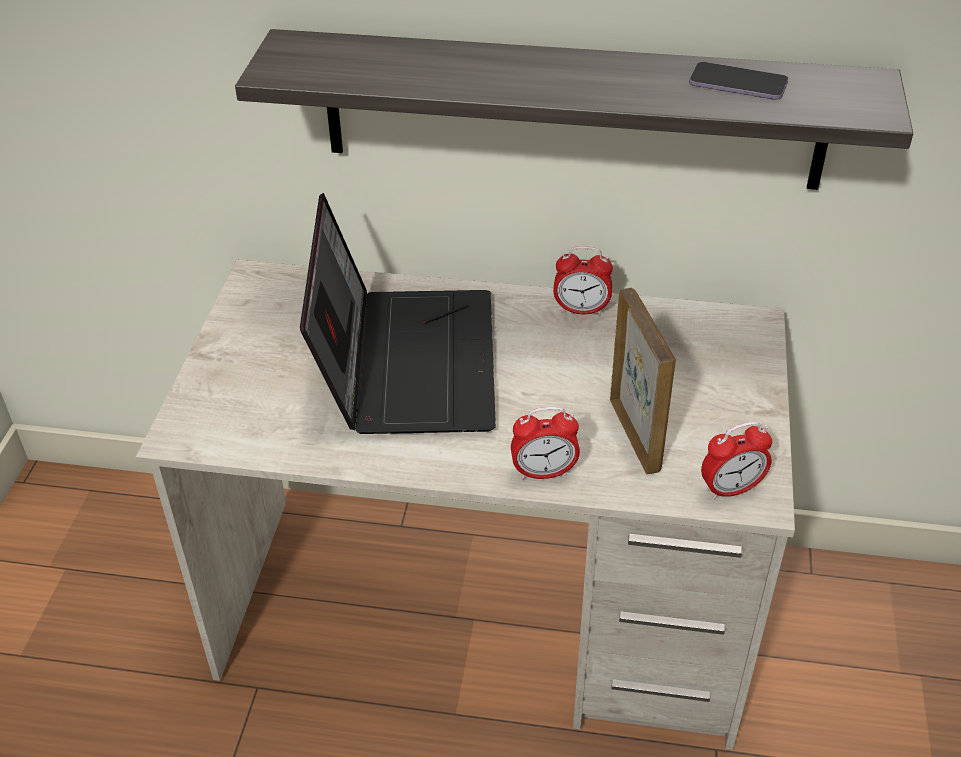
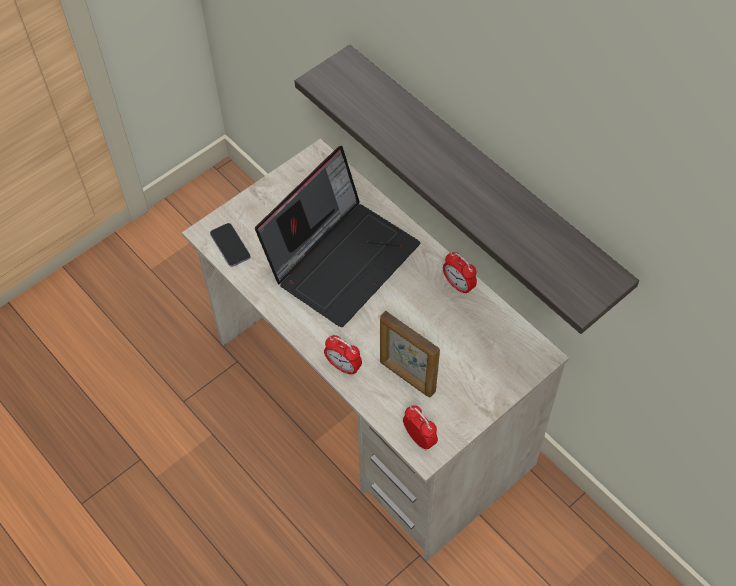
camera: 40 degrees right, 15 degrees up
(635, 434) = (407, 377): picture frame -> picture frame turned 105 degrees clockwise
(731, 489) = (419, 438): alarm clock -> alarm clock turned 150 degrees counterclockwise
(738, 84) = (534, 235): phone -> phone (230, 246)

